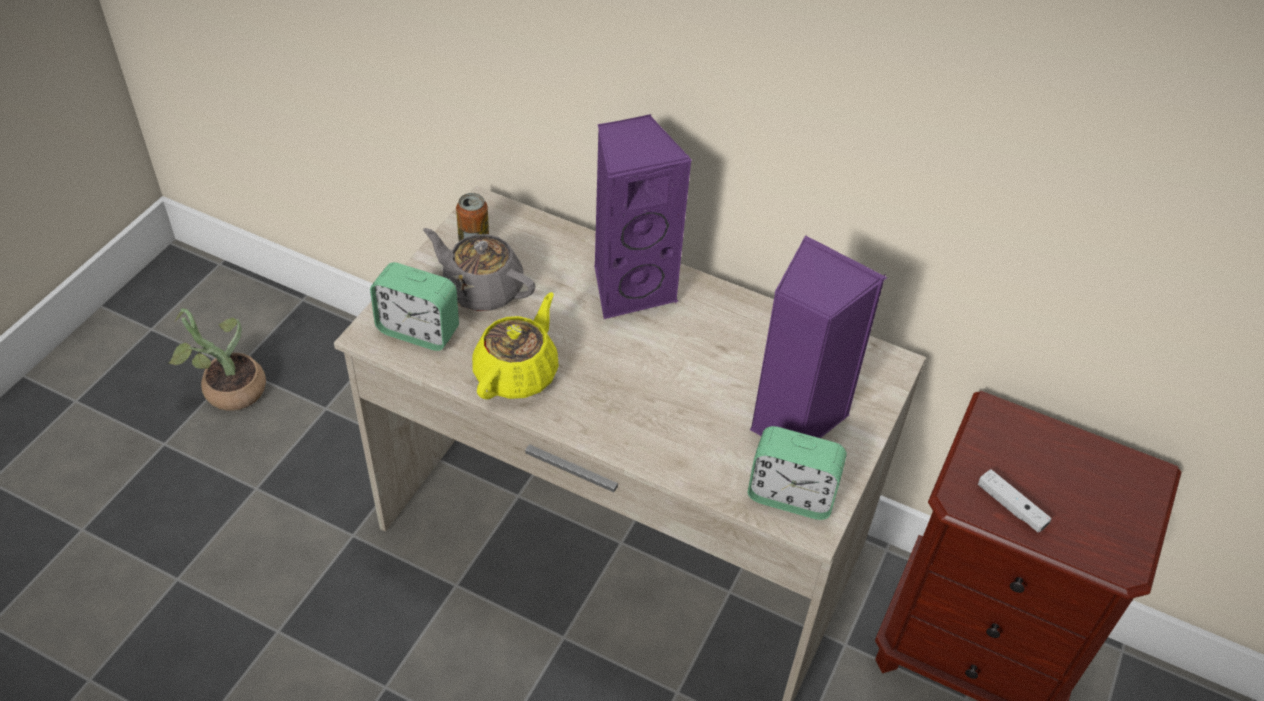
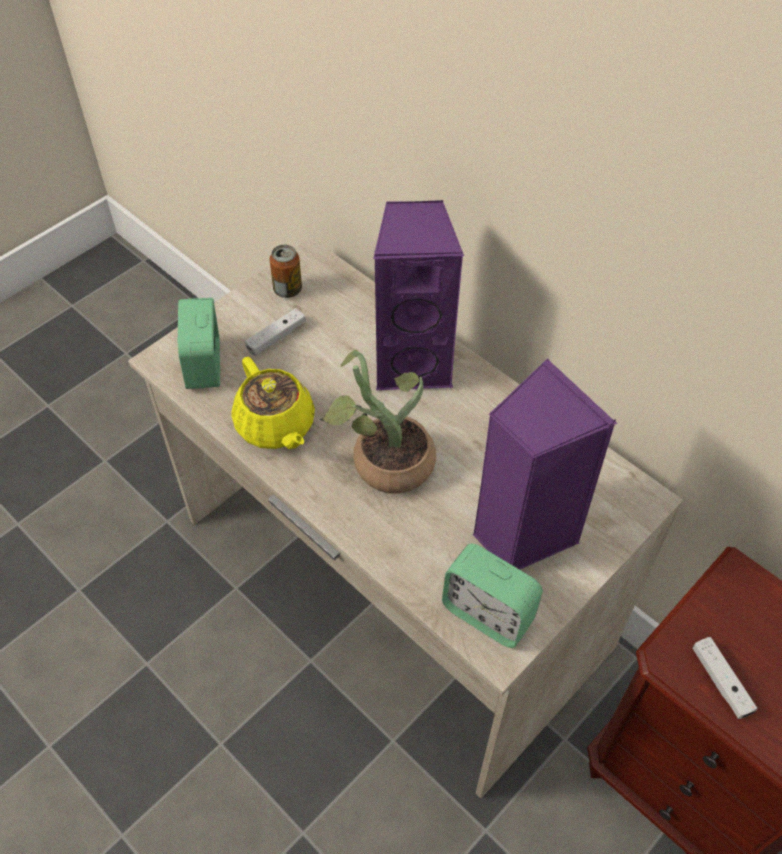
camera: 20 degrees right, 5 degrees up
(227, 390) = (112, 370): potted plant -> potted plant (384, 461)
(418, 330) = (204, 365): alarm clock -> alarm clock turned 45 degrees clockwise
(482, 289) = (276, 337): grey teapot -> white game controller
(517, 373) = (276, 425): yellow teapot -> yellow teapot turned 105 degrees clockwise

